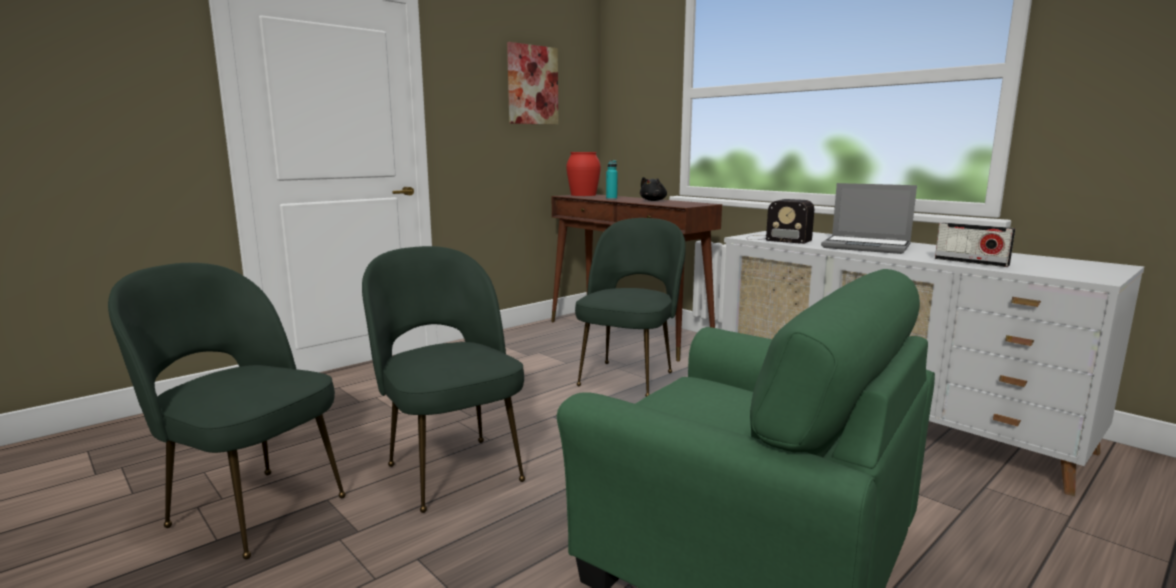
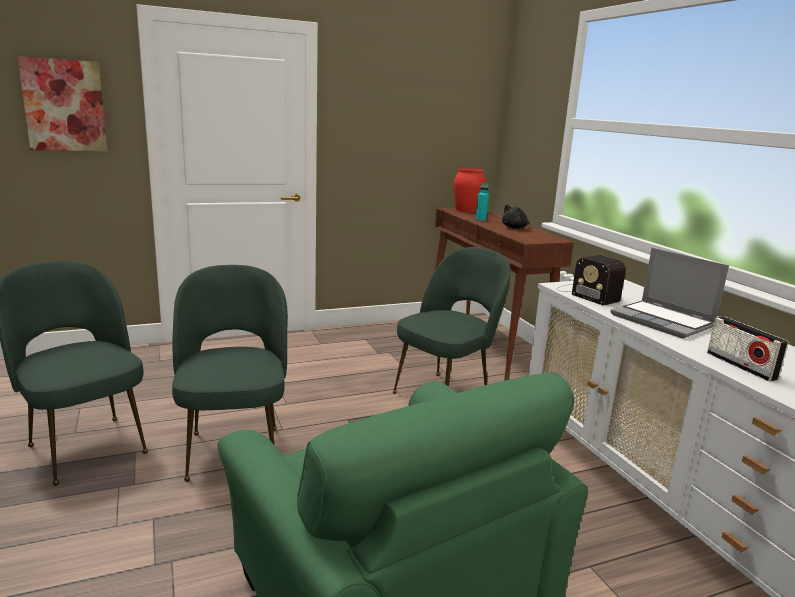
camera: 20 degrees right, 5 degrees up
(532, 85) = (428, 104): picture -> picture (65, 105)

